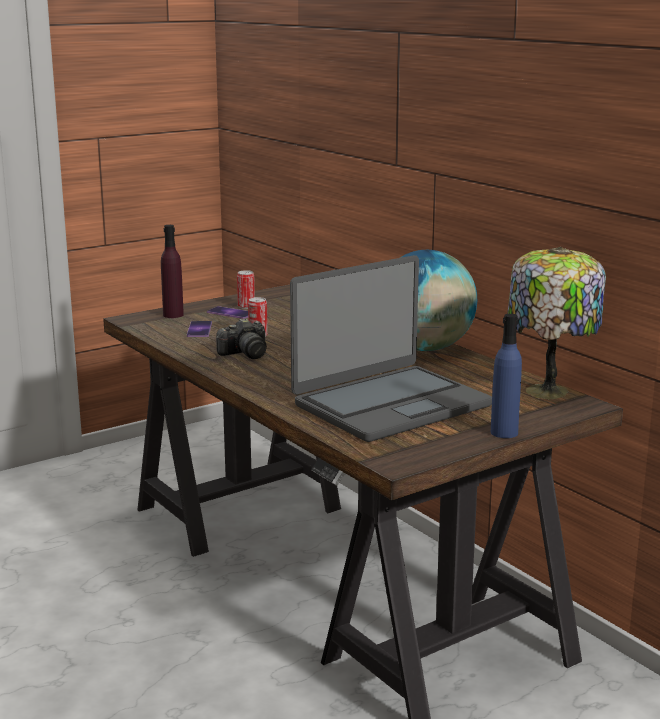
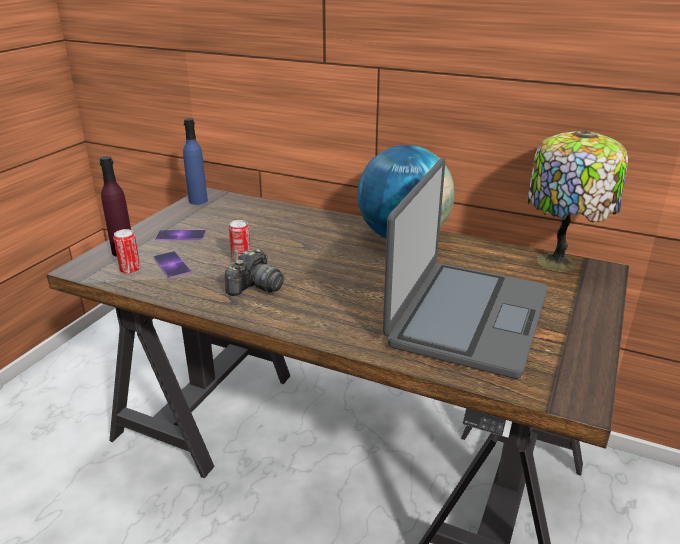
camera: 30 degrees left, 10 degrees up
(246, 306) = (187, 224): can -> can (130, 270)
(504, 432) = (598, 323): blue bottle -> blue bottle (198, 201)

